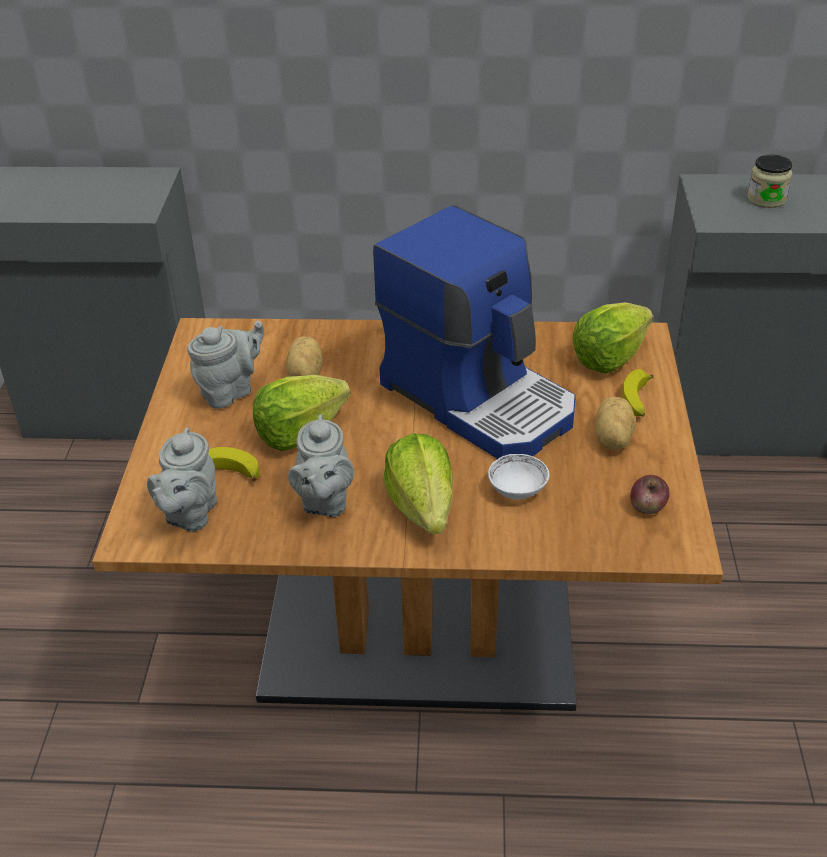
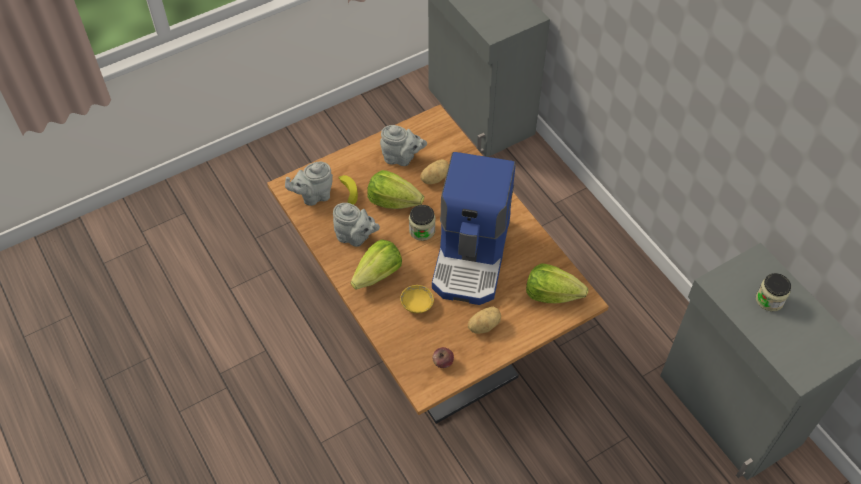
camera: 55 degrees right, 15 degrees up
(324, 502) = (355, 237): grey teapot -> grey teapot turned 120 degrees counterclockwise
(385, 426) = (422, 230): none -> jar
(517, 489) = (417, 304): white bowl -> yellow bowl
(638, 401) = (523, 323): banana -> none

